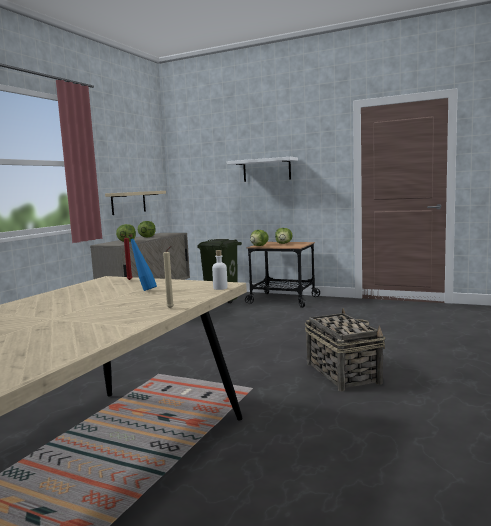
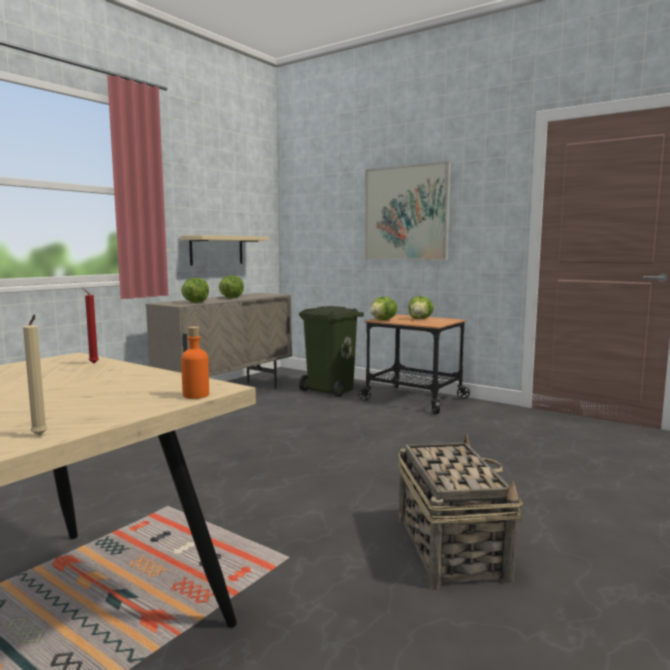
camera: 10 degrees right, 0 degrees up
(144, 290) = (76, 386): blue bottle -> none
(220, 288) = (196, 395): white bottle -> orange bottle
(266, 170) = (406, 213): white shelf -> picture

